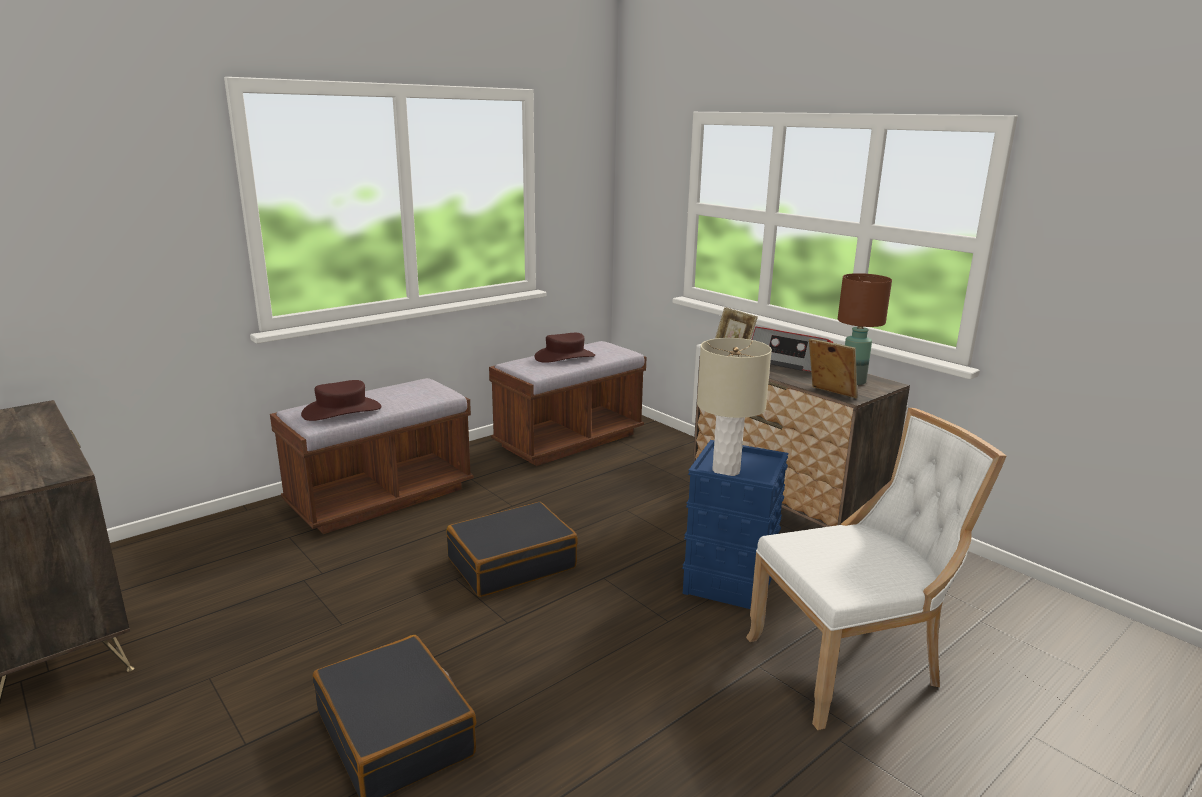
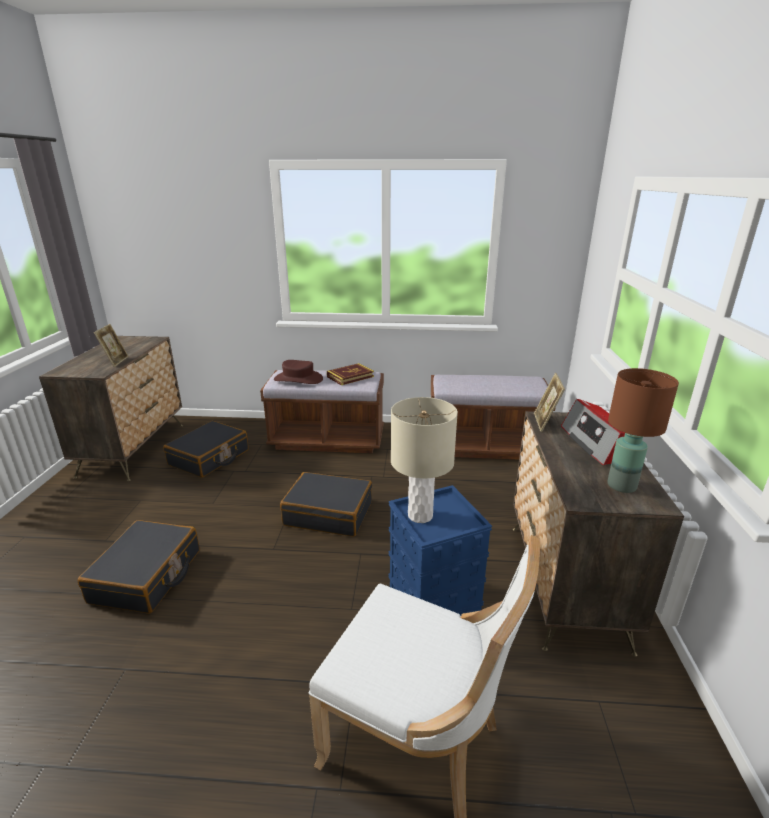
camera: 45 degrees right, 5 degrees up
(232, 583) = (209, 458): none -> black suitcase
(407, 390) = (350, 377): none -> book
(565, 357) = (485, 381): brown hat -> none
(829, 394) = (564, 488): picture frame -> picture frame (116, 361)

